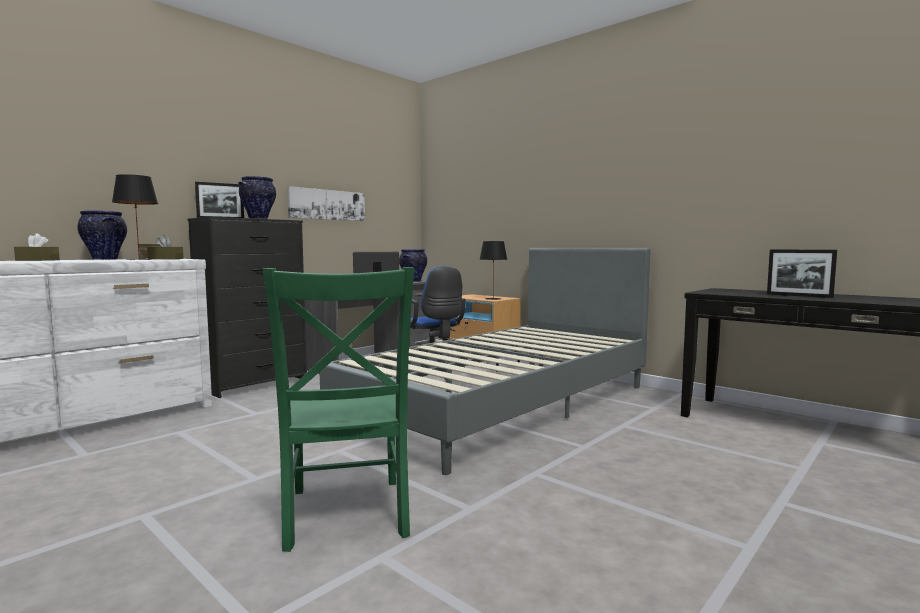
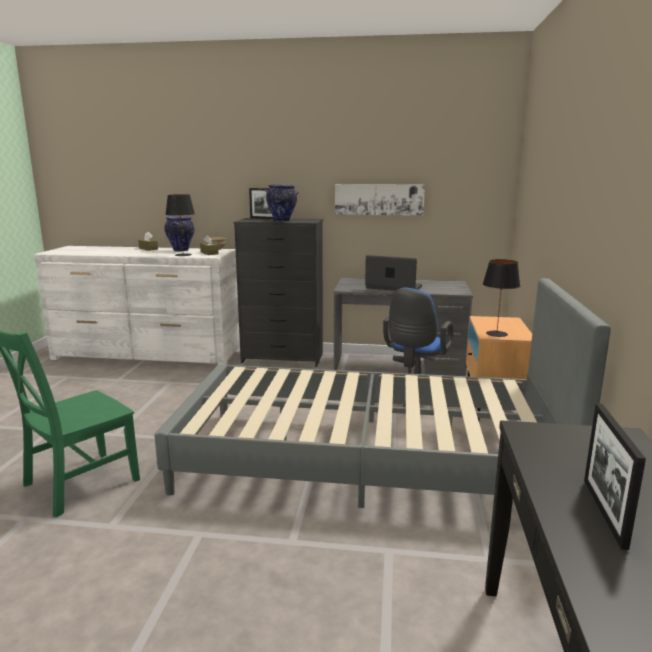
camera: 55 degrees right, 10 degrees up
(413, 281) = (447, 290): vase -> none

